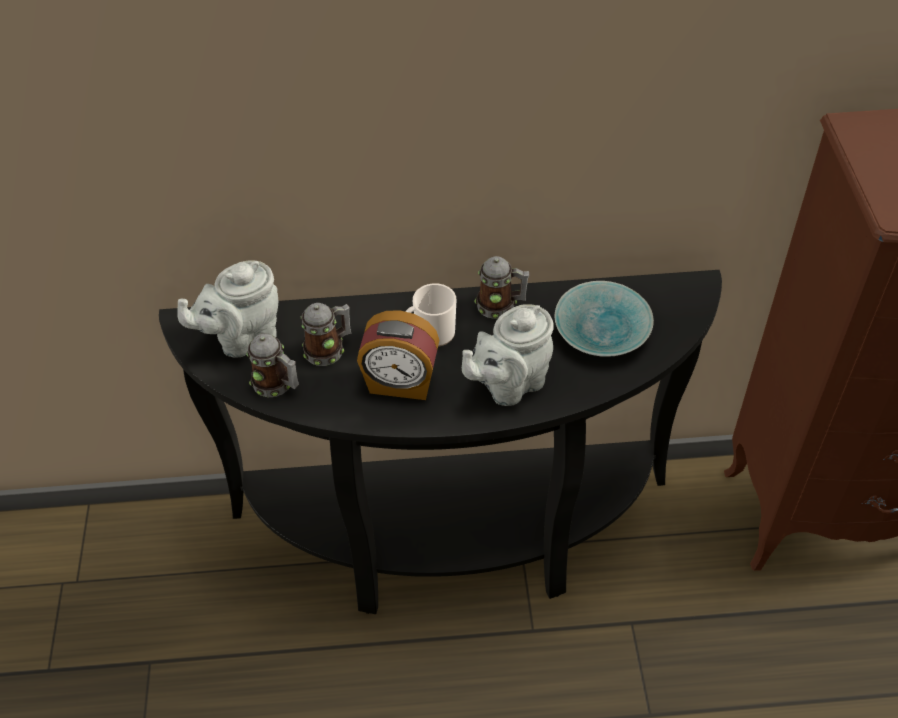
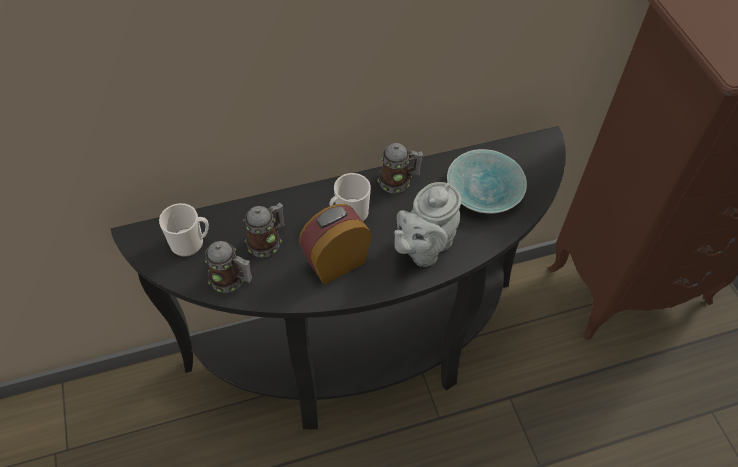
camera: 15 degrees left, 5 degrees up
(242, 338) = (191, 243): grey teapot -> mug
(401, 383) = (335, 261): alarm clock -> alarm clock turned 150 degrees clockwise

